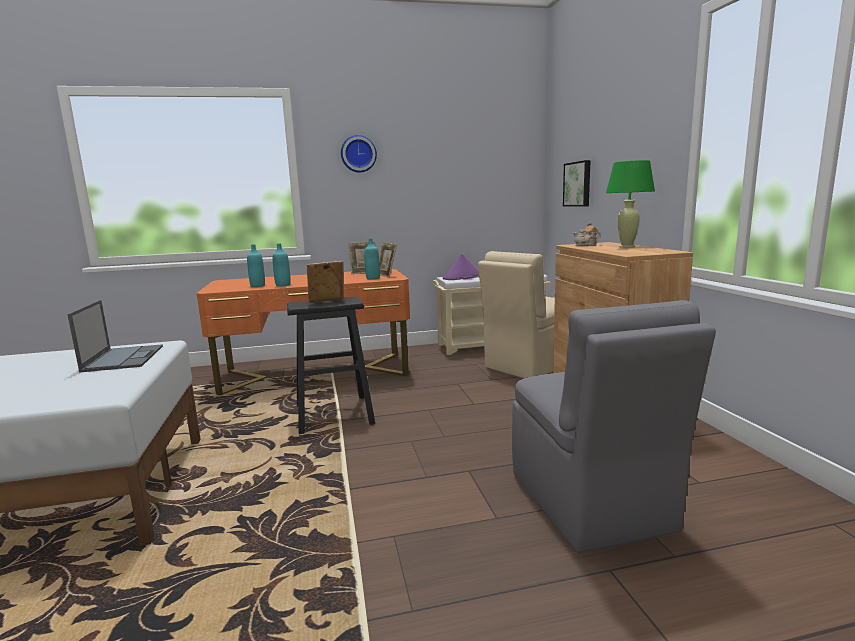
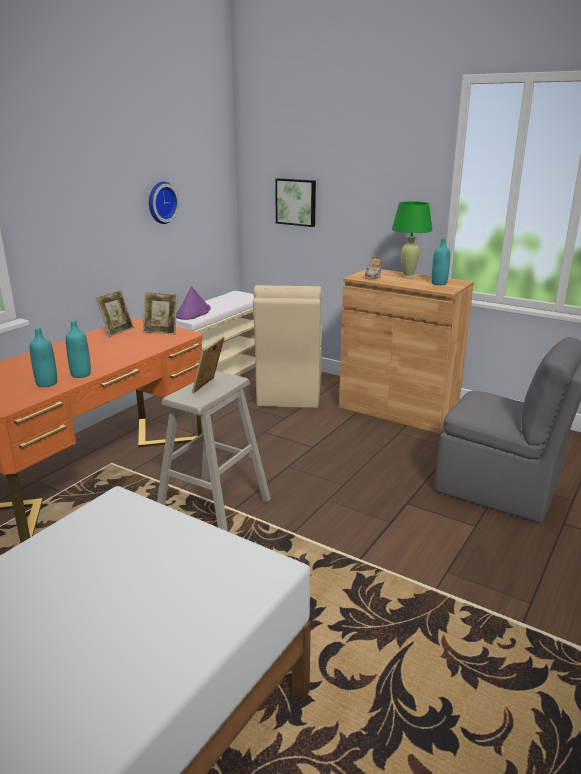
camera: 45 degrees left, 10 degrees up
(124, 358) = (130, 532): laptop -> none
(333, 414) = (214, 507): black stool -> beige stool
(358, 154) = (66, 171): wall clock -> wall clock (161, 202)
(373, 278) = (160, 339): turquoise bottle -> turquoise bottle (439, 283)

